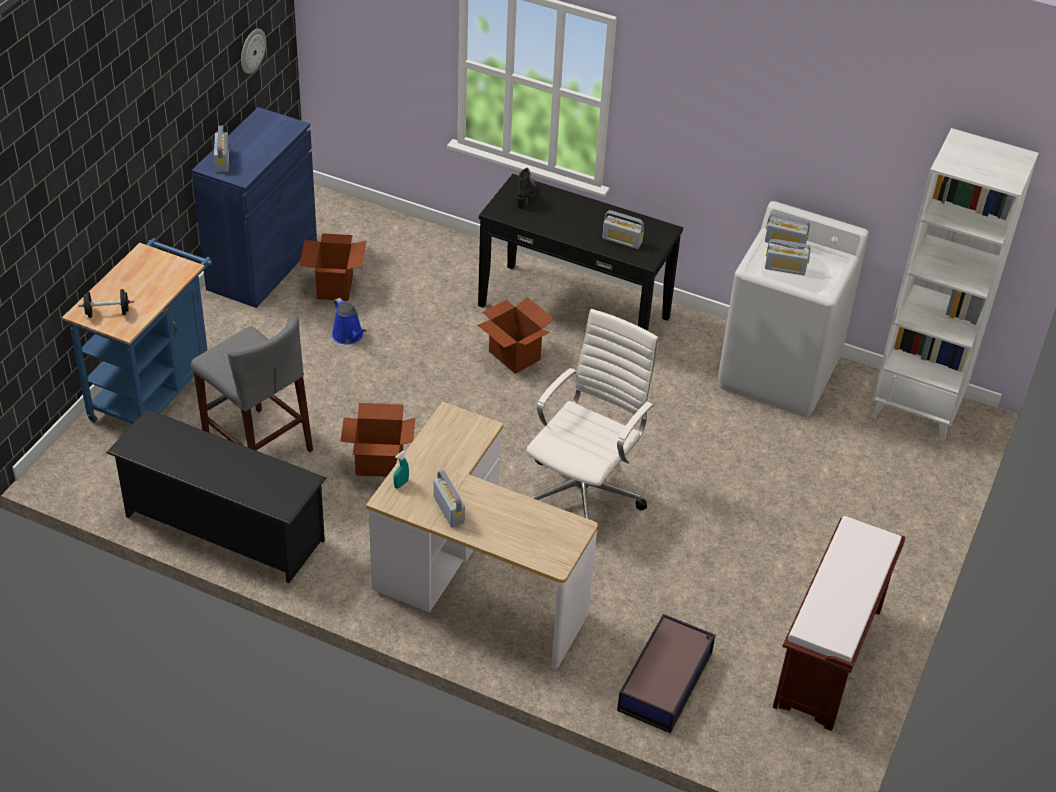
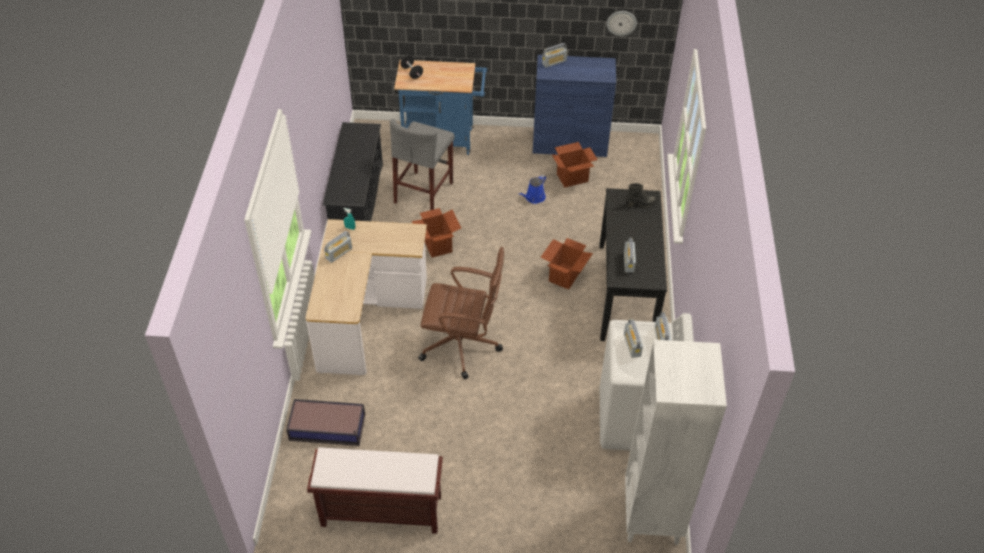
camera: 70 degrees right, 5 degrees up
(584, 493) = (462, 345): white office chair -> brown office chair

